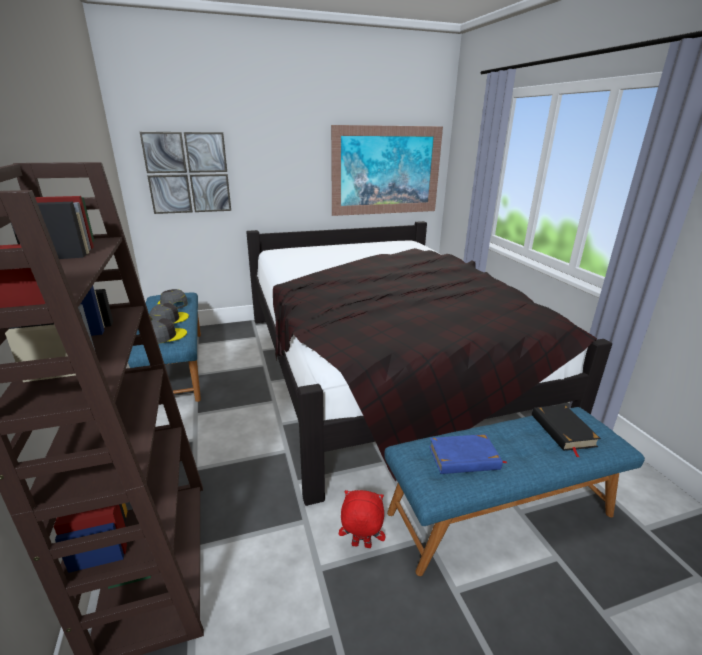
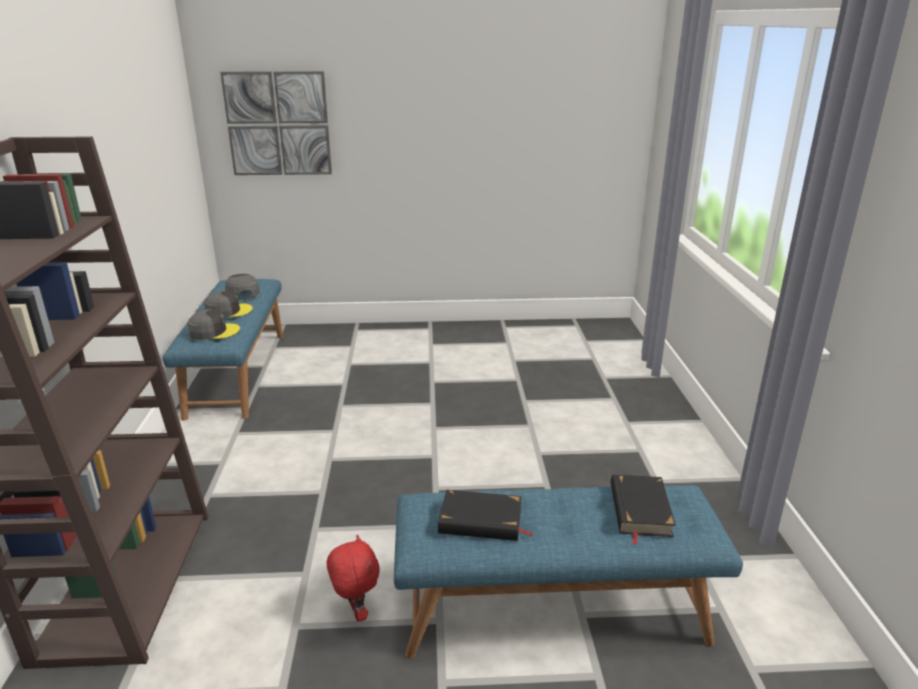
camera: 15 degrees right, 0 degrees up
(361, 546) = (355, 612): red plush toy -> red plush toy turned 45 degrees clockwise
(384, 368) = (500, 406): black bed -> none
(386, 171) = (554, 123): picture -> none
(464, 458) = (481, 521): blue book -> black book

